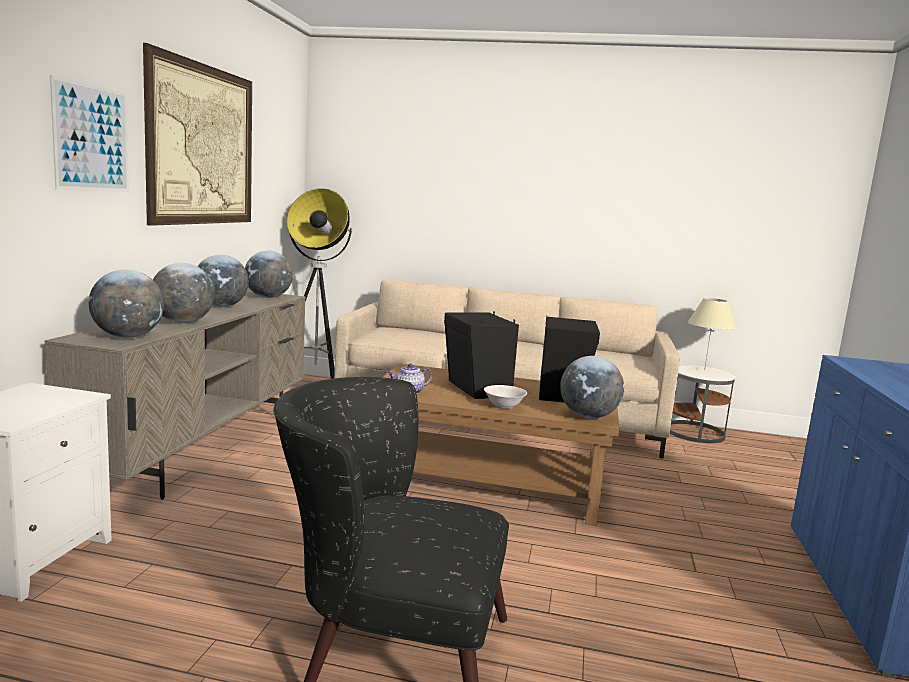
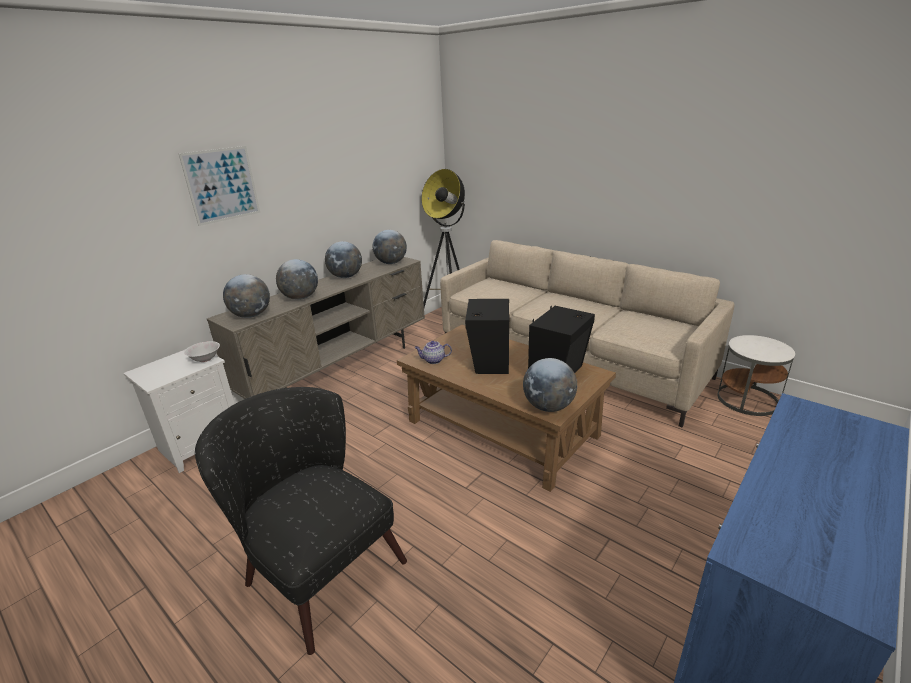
camera: 30 degrees right, 15 degrees up
(203, 145) = (327, 161): picture -> none
(504, 406) = (489, 385): white bowl -> white bowl (205, 359)
(704, 370) = (763, 345): beige table lamp -> none

